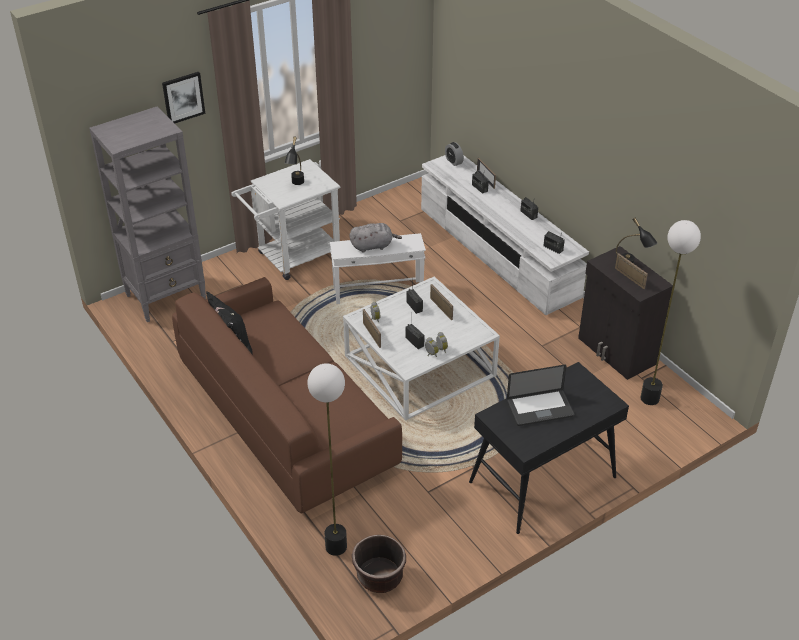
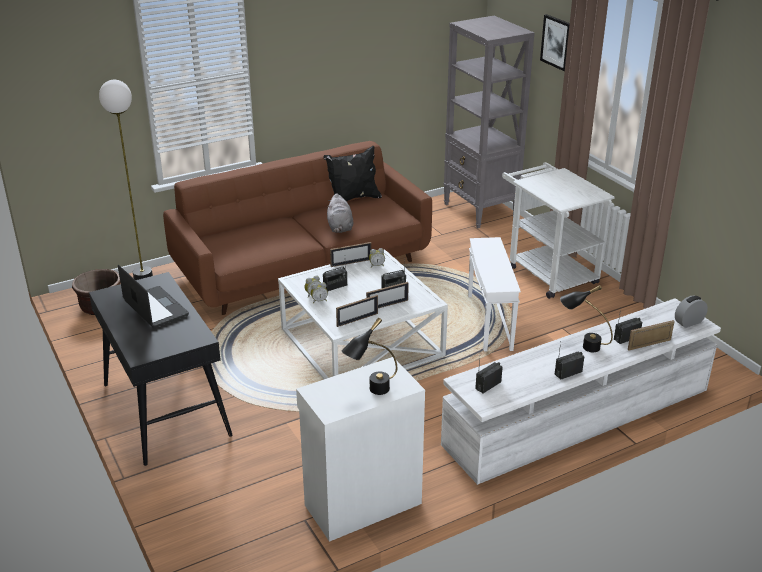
camera: 95 degrees right, 10 degrees down
(296, 185) = (558, 188): black table lamp -> black table lamp (582, 346)
(373, 246) = (493, 261): grey plush toy -> grey plush toy (340, 227)
(540, 409) = (155, 308): laptop -> laptop turned 150 degrees clockwise
(616, 352) = (361, 503): black cabinet -> white cabinet
(629, 278) = (348, 387): picture frame -> picture frame (357, 319)
(649, 398) = (264, 521): floor lamp -> none

